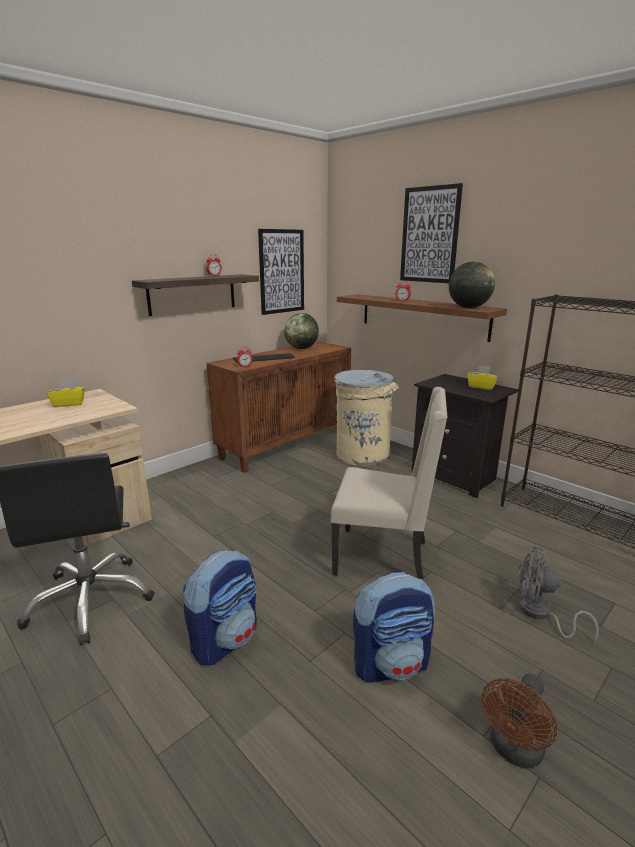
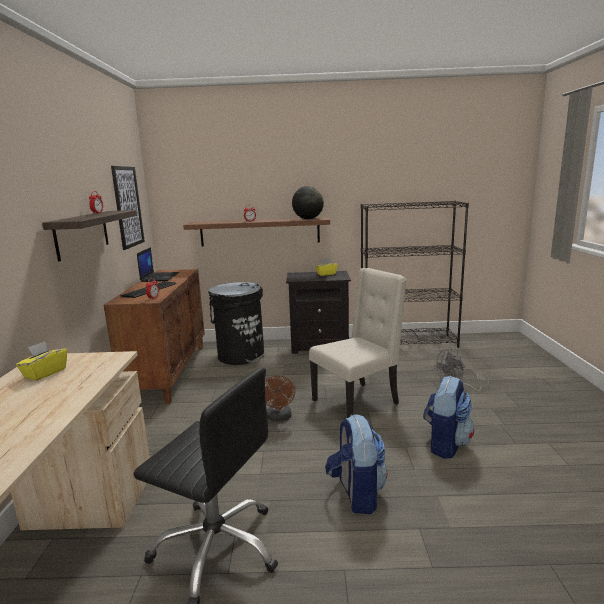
camera: 45 degrees left, 5 degrees down
(301, 348) = (159, 277): globe -> laptop
(362, 454) = (240, 355): beige trash can -> black trash can
(429, 235) = (257, 169): picture -> none
(513, 751) = (530, 440): brown fan -> brown fan (279, 418)

